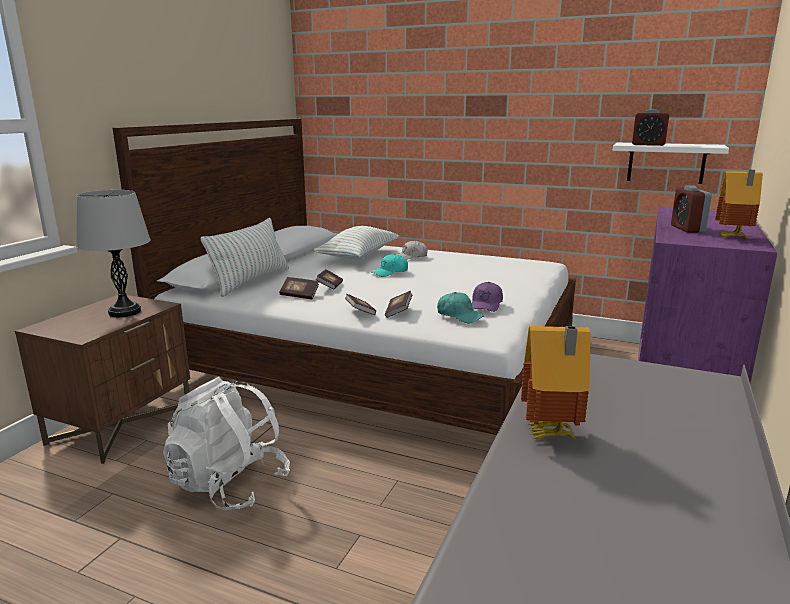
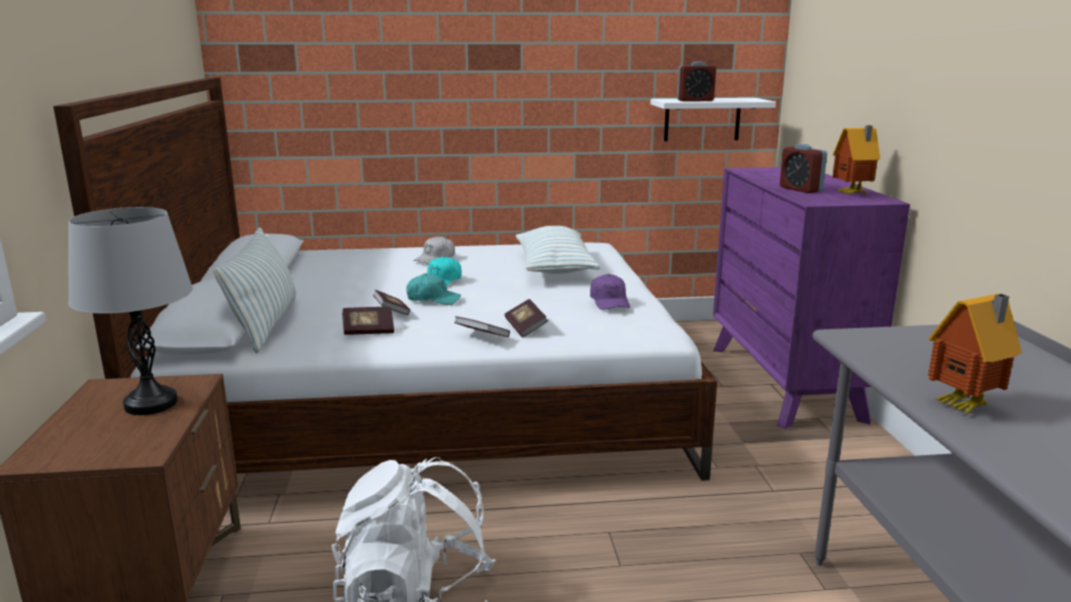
camera: 30 degrees left, 0 degrees up
(358, 256) = (364, 267): pillow -> pillow (555, 268)
(459, 315) = (603, 319): turquoise cap -> turquoise cap (433, 299)

